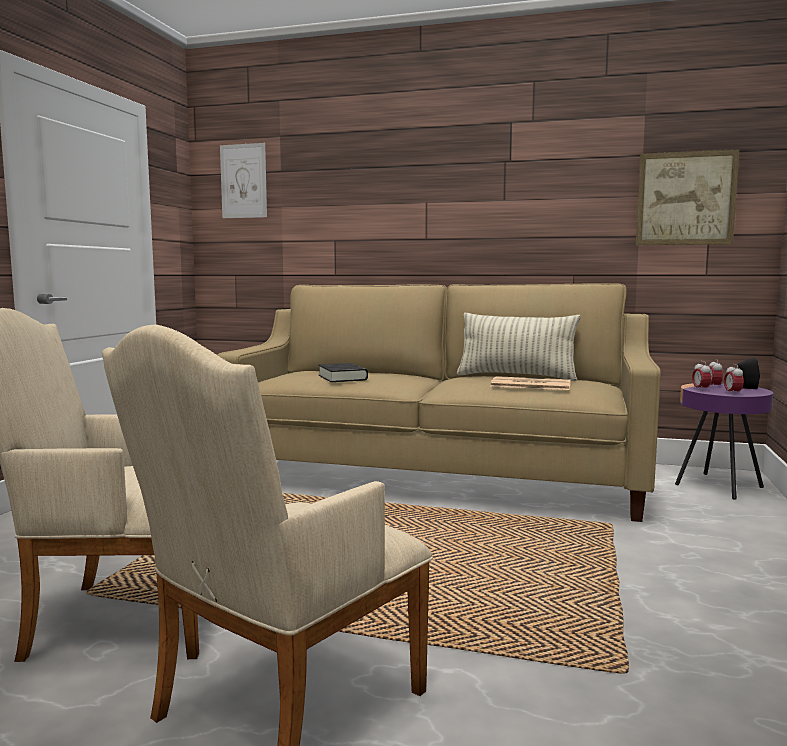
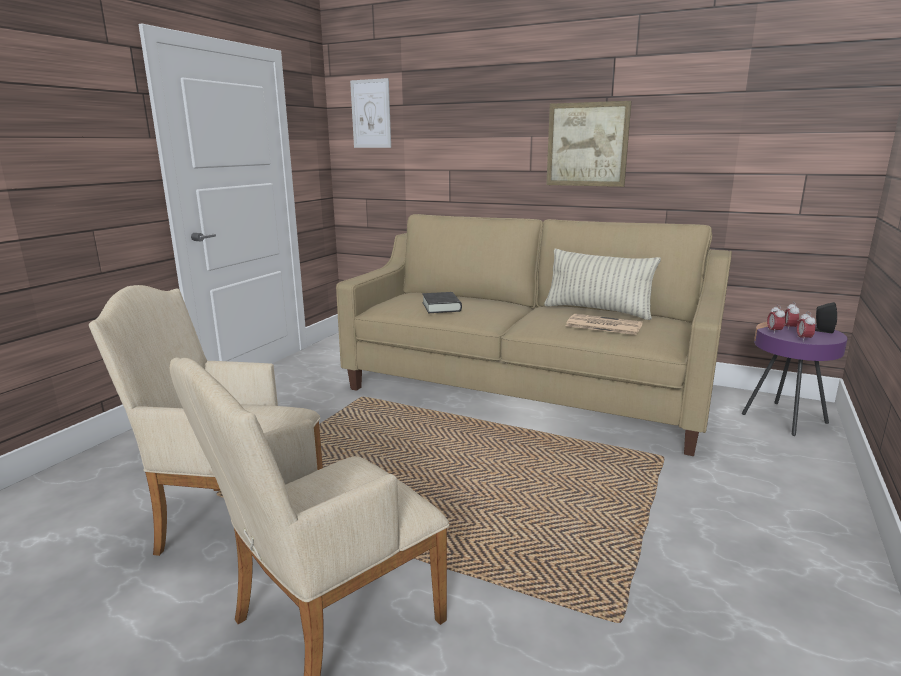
camera: 10 degrees right, 10 degrees up
(685, 198) = (785, 137): picture -> picture (587, 144)

